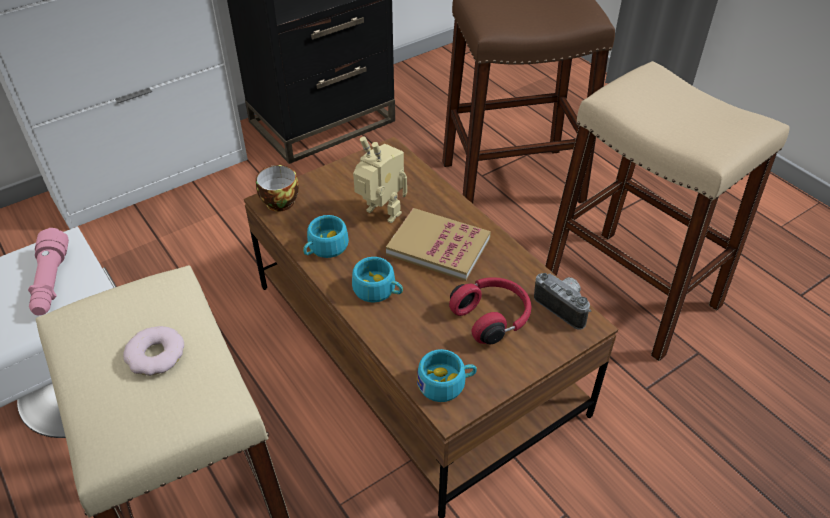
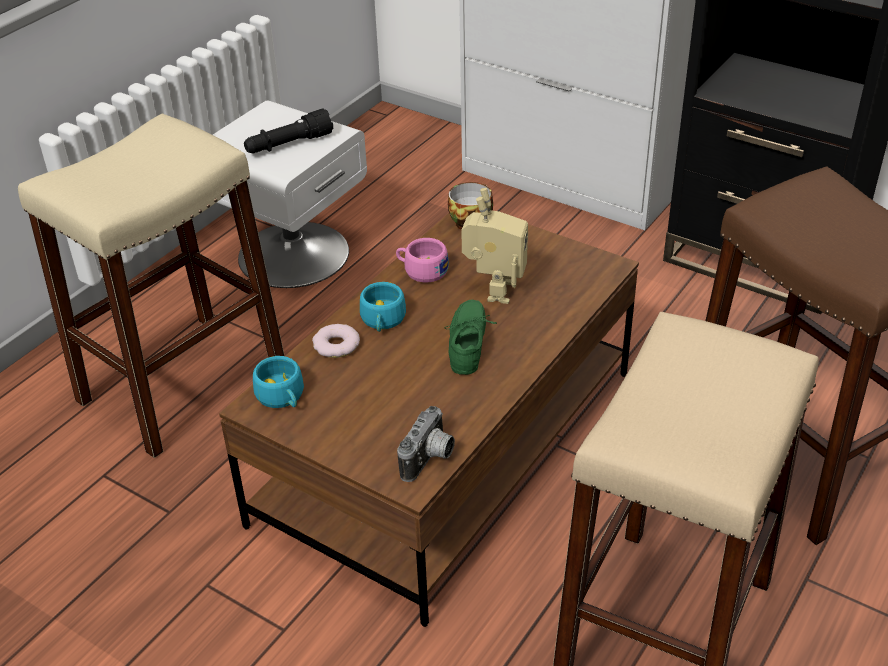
camera: 70 degrees right, 5 degrees down
(51, 283) = (288, 145): pink flashlight -> black flashlight
(156, 355) = (141, 170): donut -> donut (336, 345)
(324, 248) = (421, 270): turquoise cup -> pink cup
(438, 246) = (471, 343): book -> green shoe
(492, 317) = (385, 408): red headphones -> none

